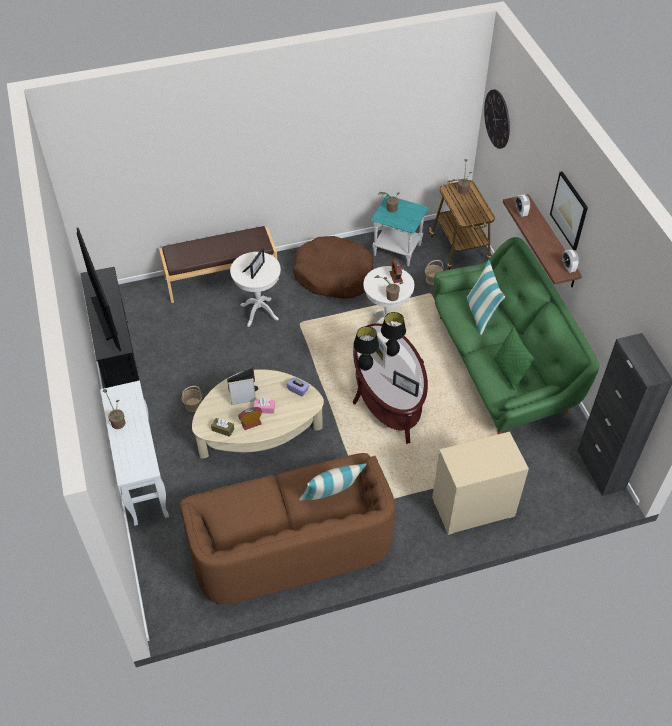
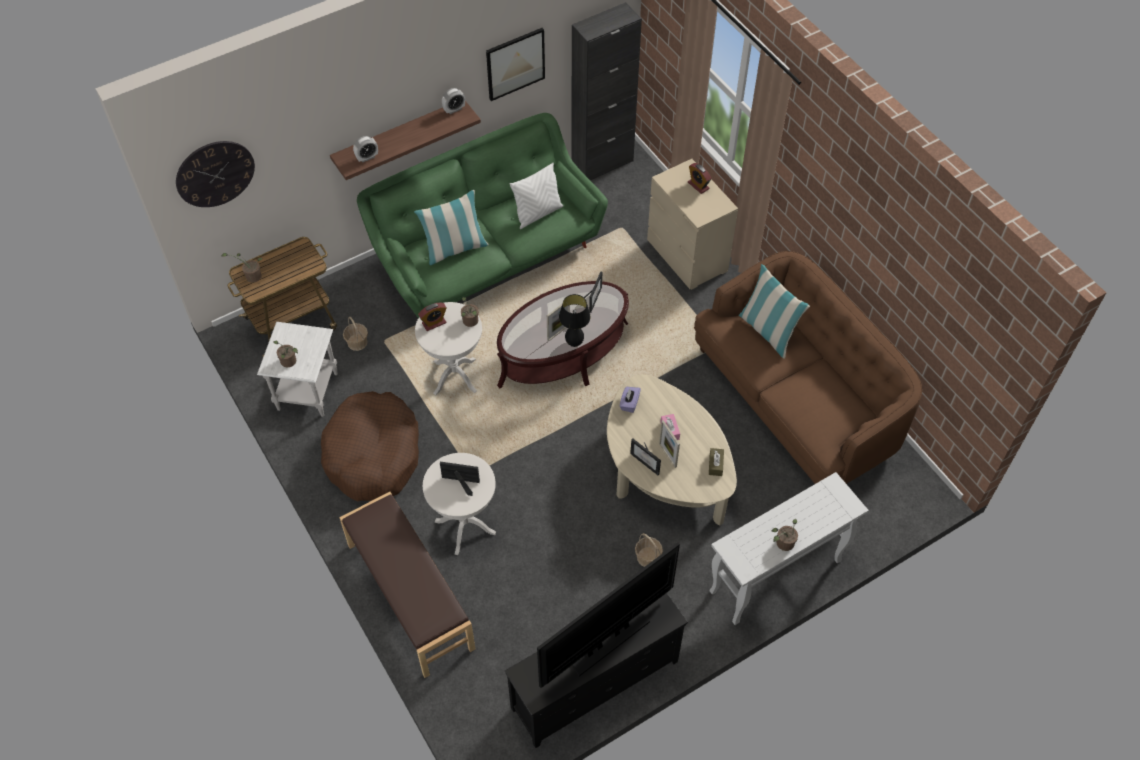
camera: 105 degrees left, 5 degrees up
(251, 423) = (696, 438): alarm clock -> alarm clock (698, 185)
(391, 353) = (543, 322): black table lamp -> none
(397, 250) = (307, 391): turquoise side table -> white side table
(509, 372) = (538, 213): green pillow -> white pillow
(569, 210) = (409, 79): picture -> picture (515, 63)

